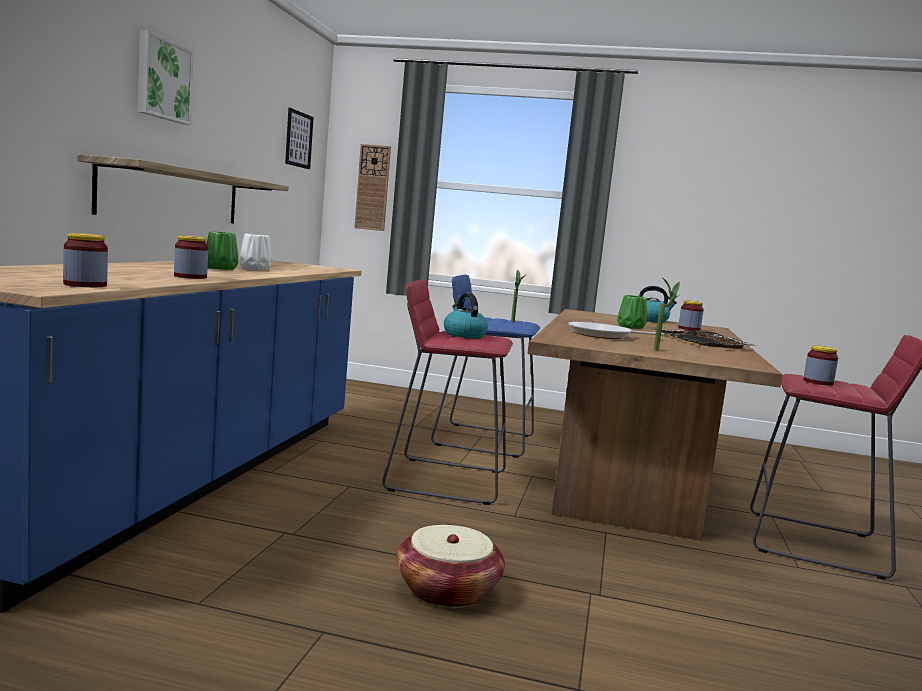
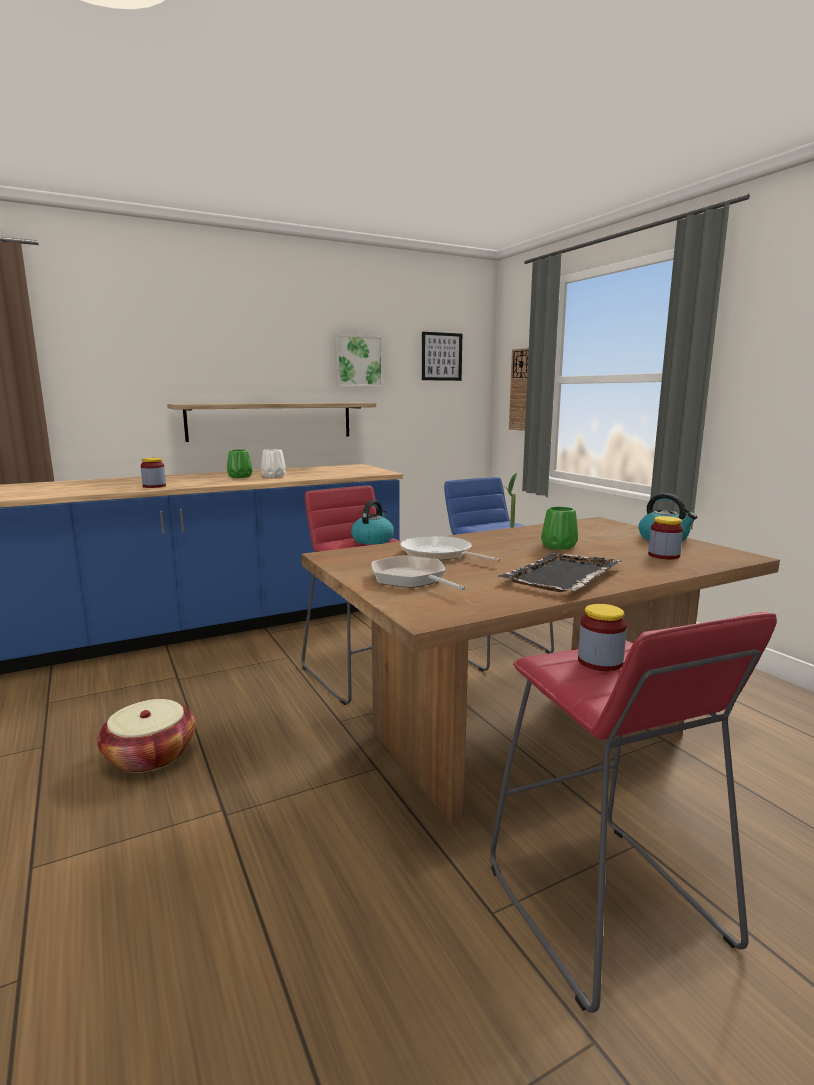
camera: 50 degrees right, 5 degrees up
(85, 285) = (30, 495): jar -> none
(162, 80) = (249, 339): picture -> picture (358, 361)
(661, 350) = (411, 579): potted plant -> frying pan

